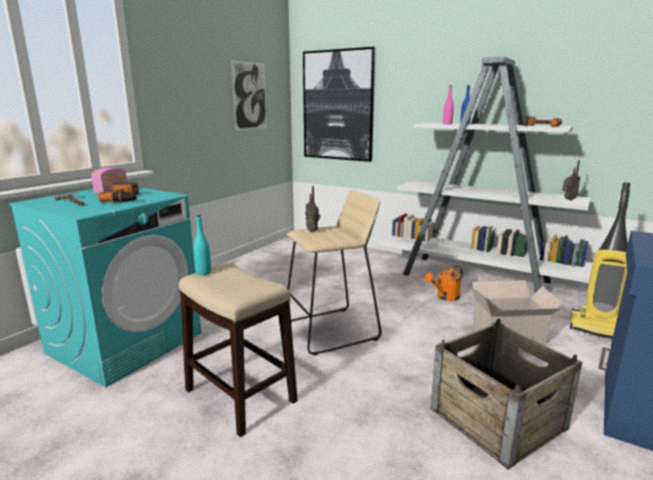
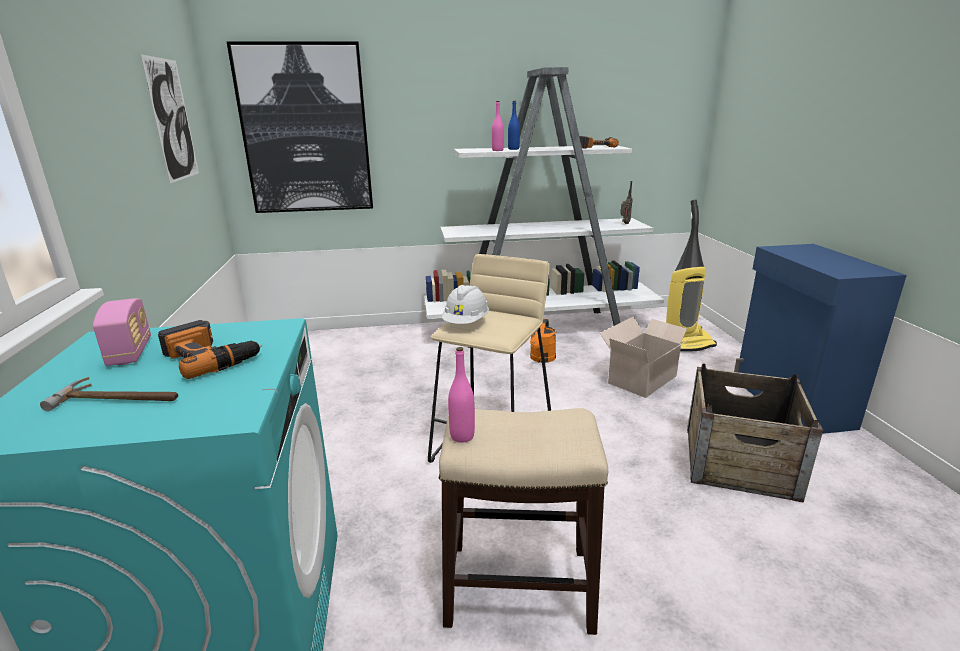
camera: 40 degrees left, 5 degrees up
(203, 272) = (462, 436): turquoise bottle -> pink bottle
(313, 231) = (466, 323): radio -> white hard hat

